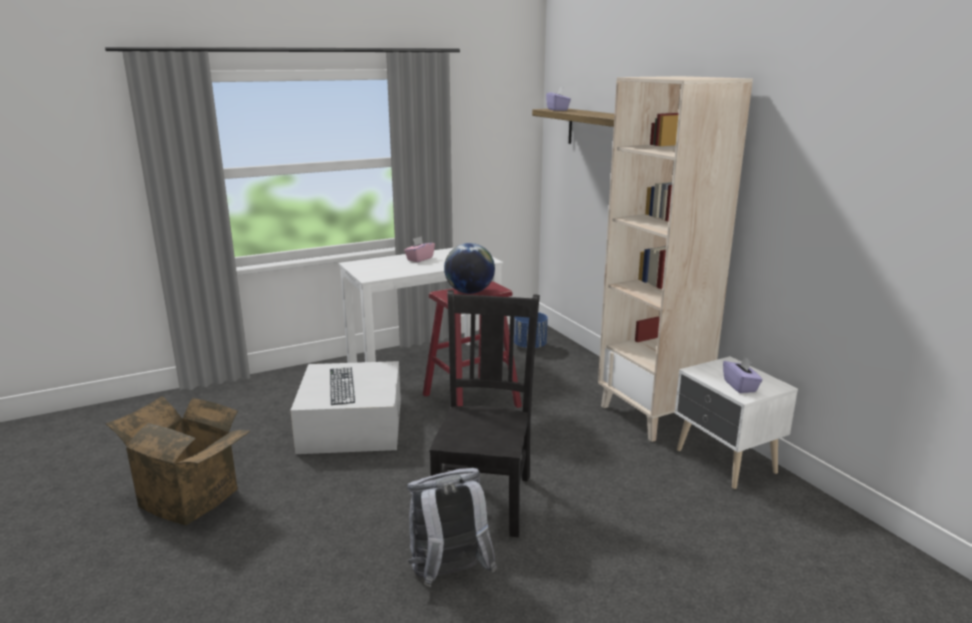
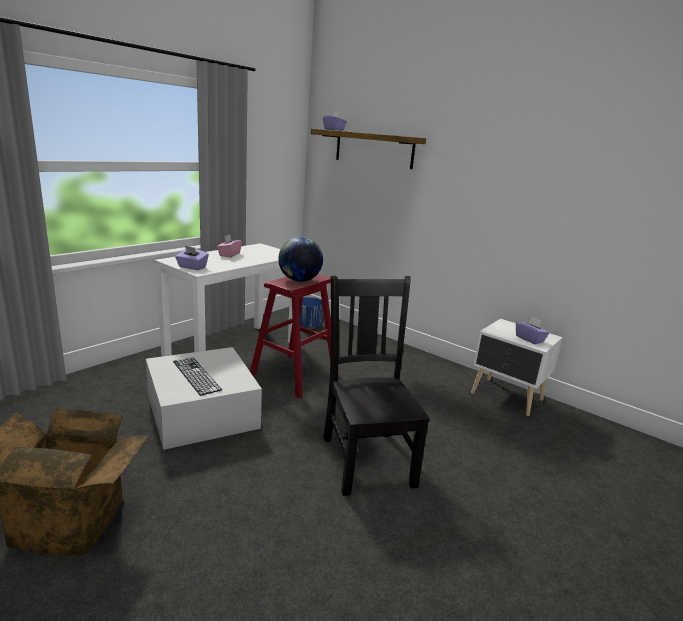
camera: 25 degrees left, 0 degrees up
(366, 272) = (192, 267): none -> purple tissue box
(449, 575) = (389, 538): grey backpack -> none
(652, 415) = (435, 369): beige bookcase -> none

